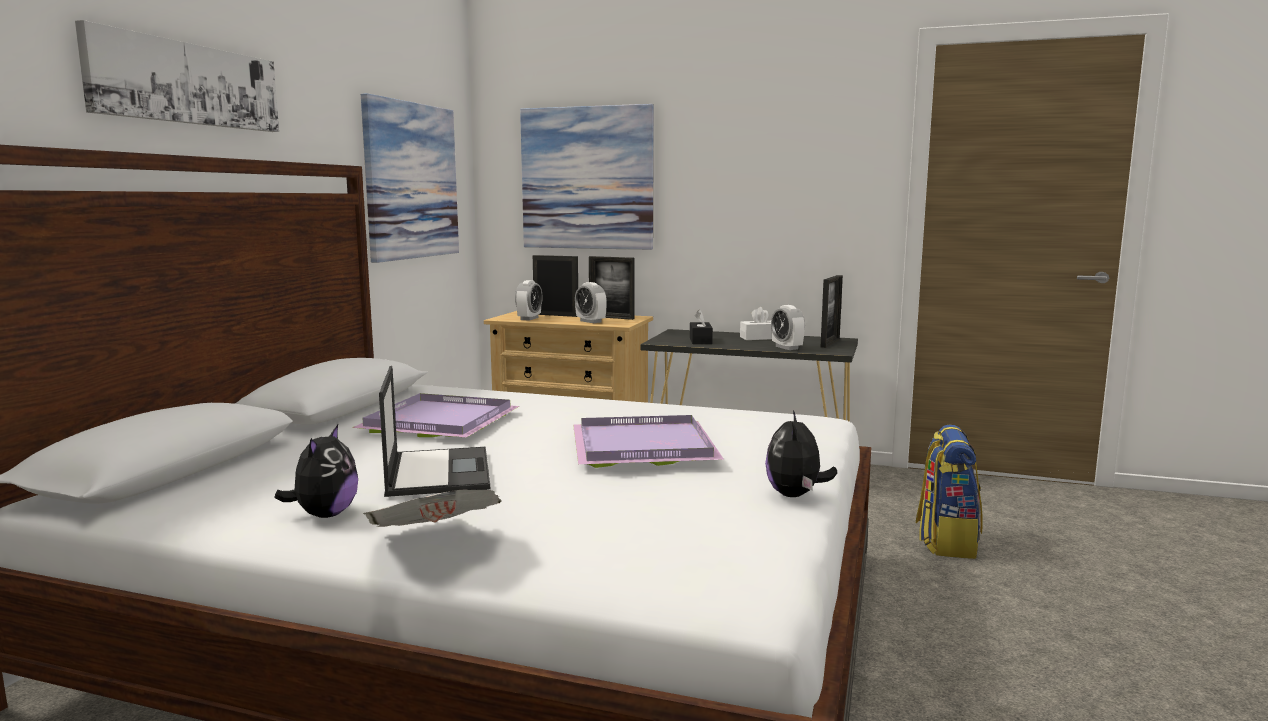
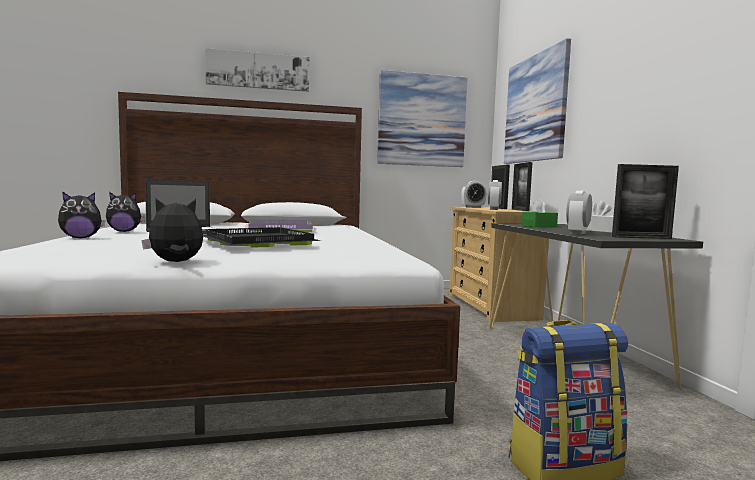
camera: 60 degrees right, 5 degrees down
(435, 544) = (81, 238): newspaper -> plush toy
(645, 446) = (261, 242): purple tray -> black tray
(700, 341) = (539, 226): black tissue box -> green tissue box

